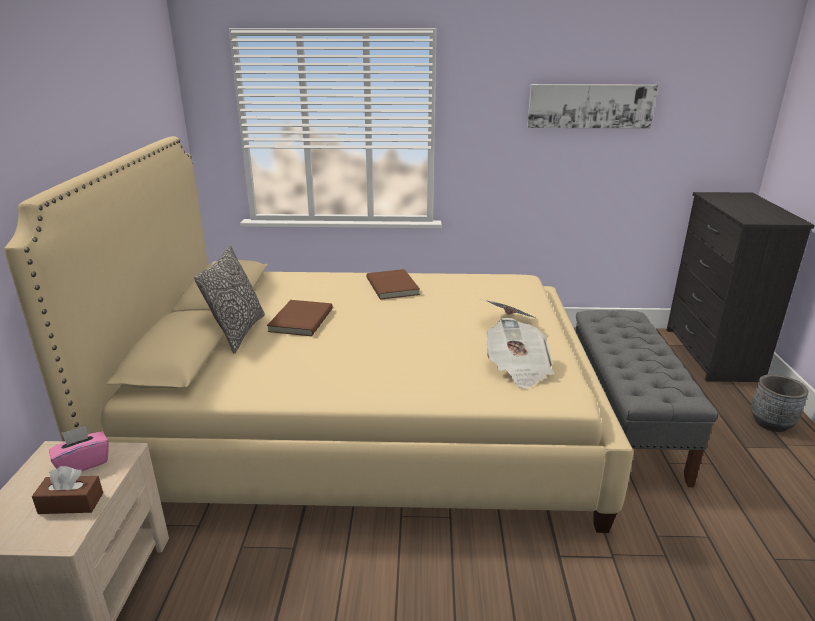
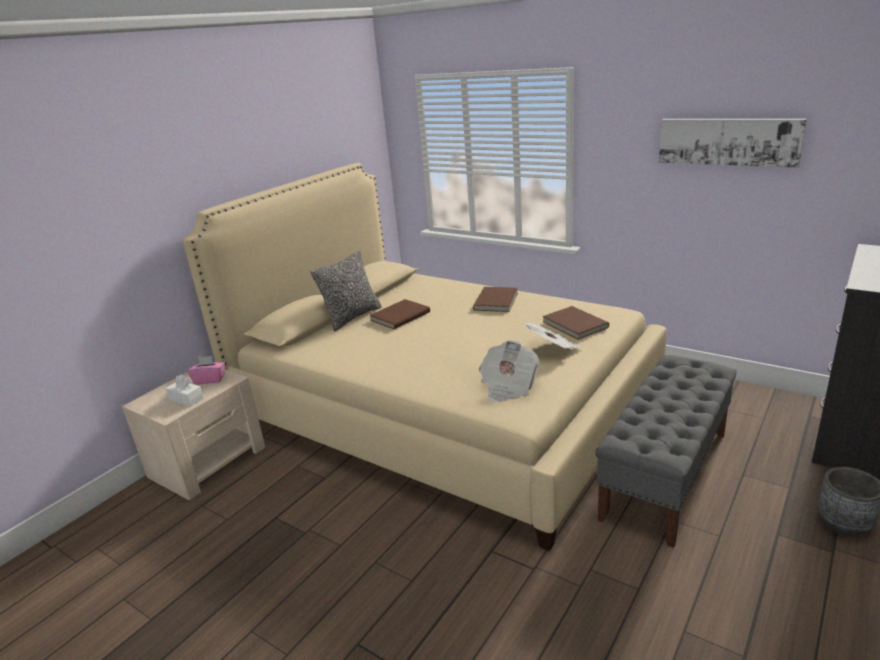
camera: 35 degrees right, 0 degrees up
(71, 503) = (186, 399): brown tissue box -> white tissue box
(499, 296) = (574, 325): none -> brown book

